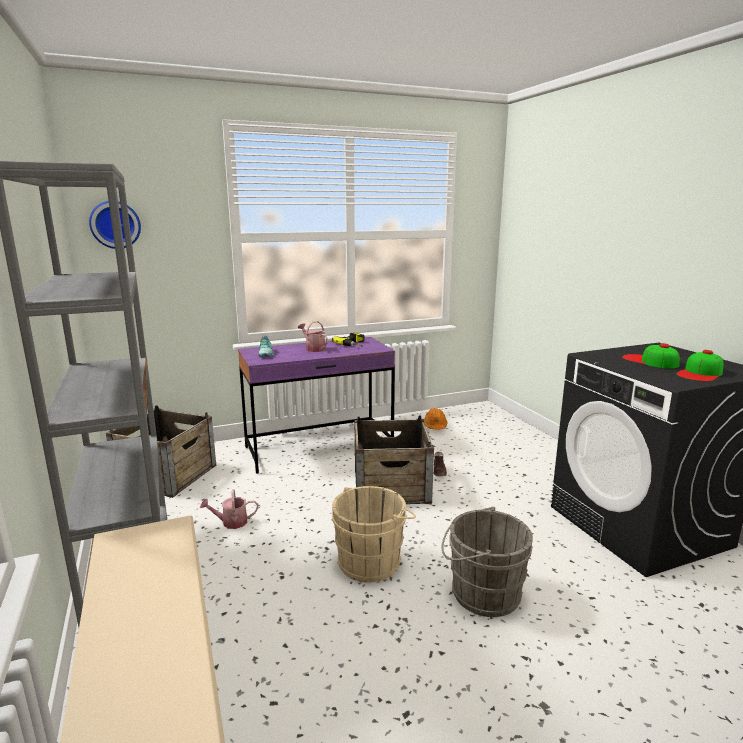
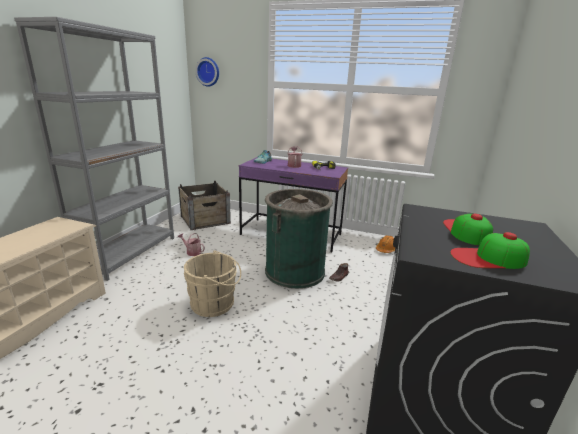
camera: 40 degrees right, 5 degrees up
(391, 485) = (295, 271): crate -> green trash can
(481, 593) = (236, 357): grey bucket -> none

